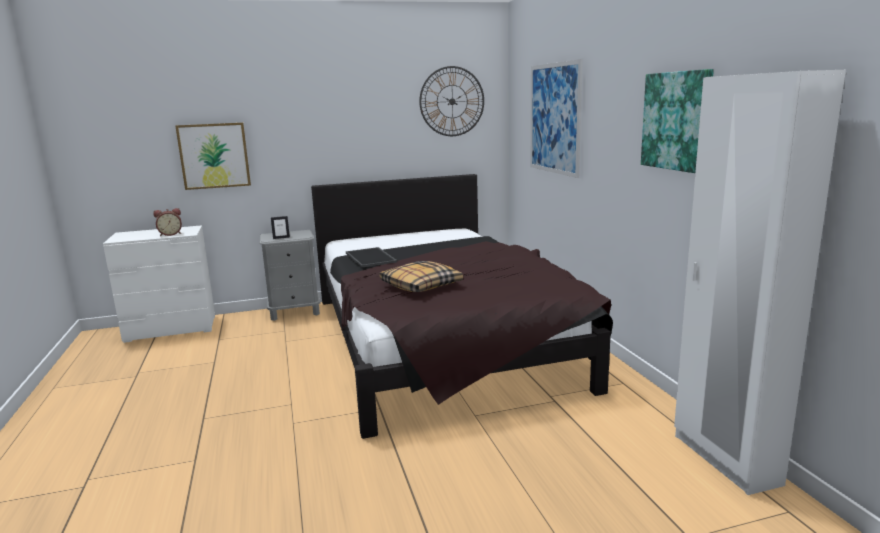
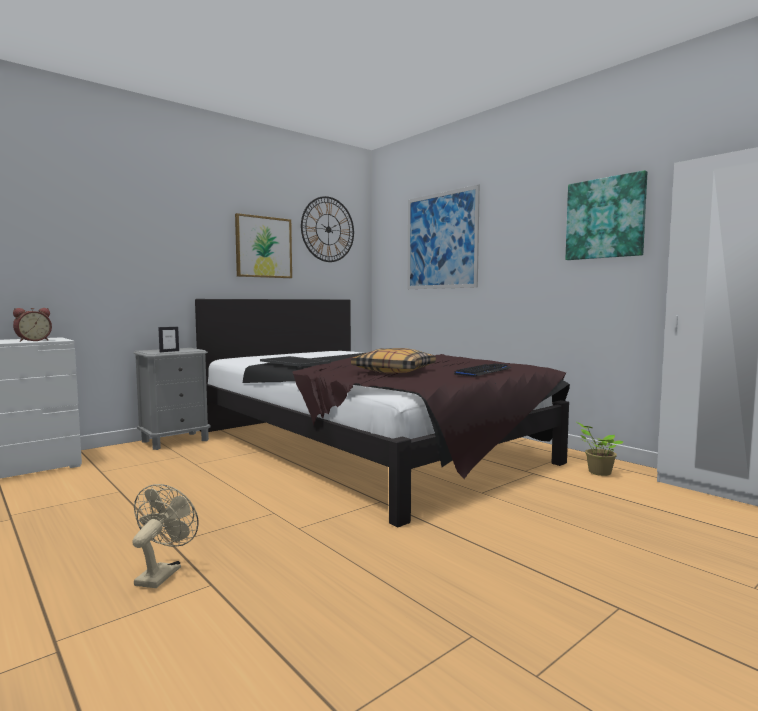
camera: 25 degrees left, 10 degrees down
(177, 443) = (162, 573): none -> beige fan
(214, 155) = (84, 255): picture -> picture (263, 247)
(501, 296) = (483, 371): none -> keyboard
(625, 412) = (597, 472): none -> potted plant

